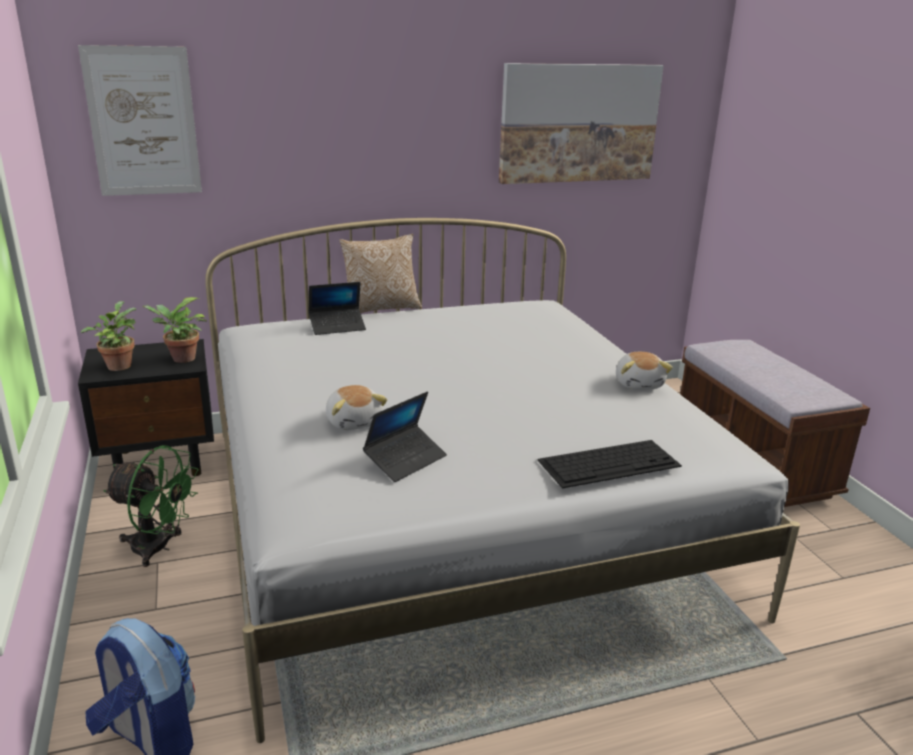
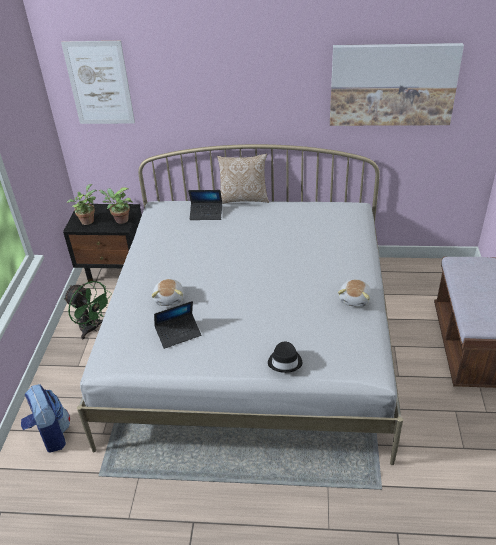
camera: 25 degrees right, 15 degrees up
(610, 462) = (285, 361): keyboard -> black hat

